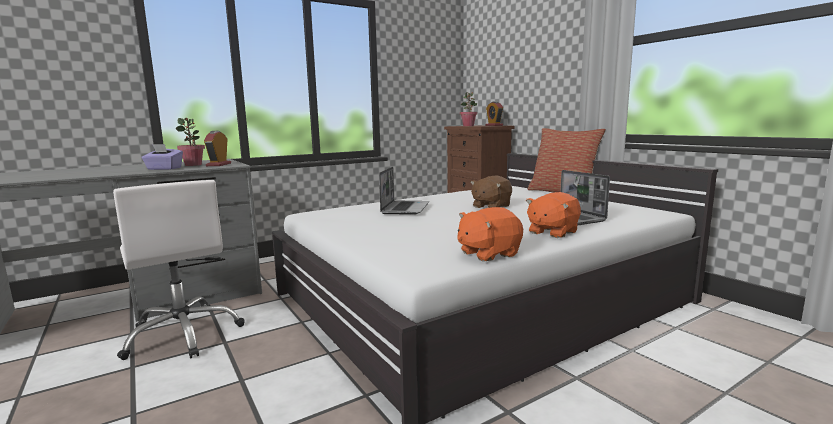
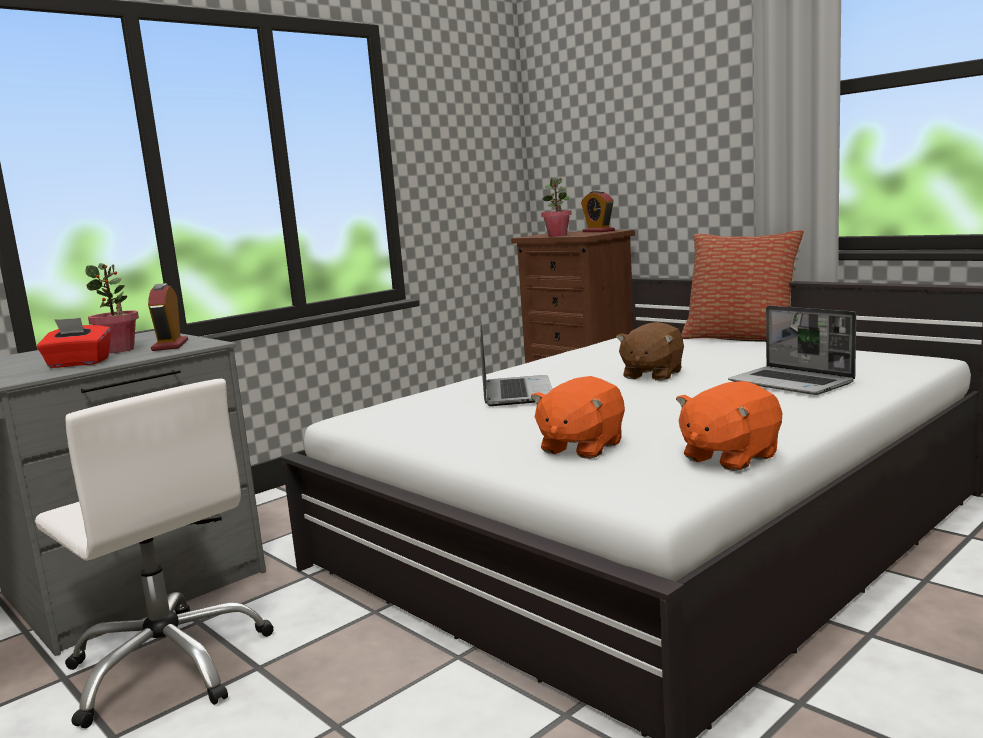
camera: 10 degrees left, 0 degrees up
(164, 169) = (78, 363): purple tissue box -> red tissue box
(552, 232) = (791, 410): orange plush toy -> orange plush toy (581, 447)

